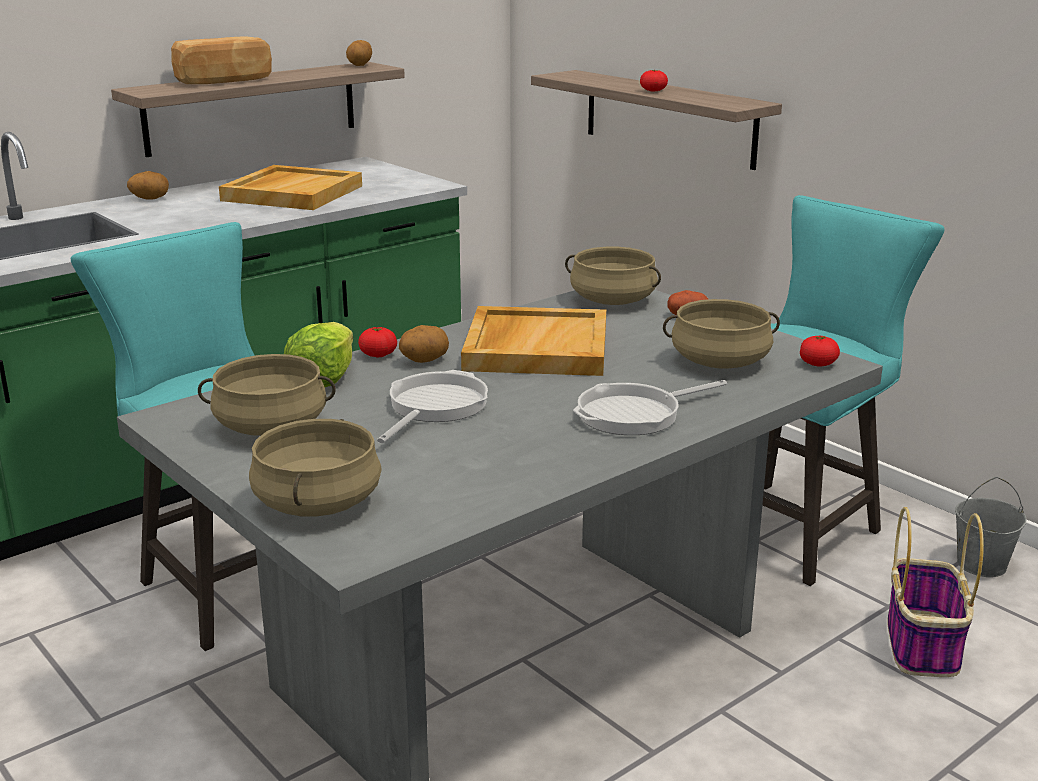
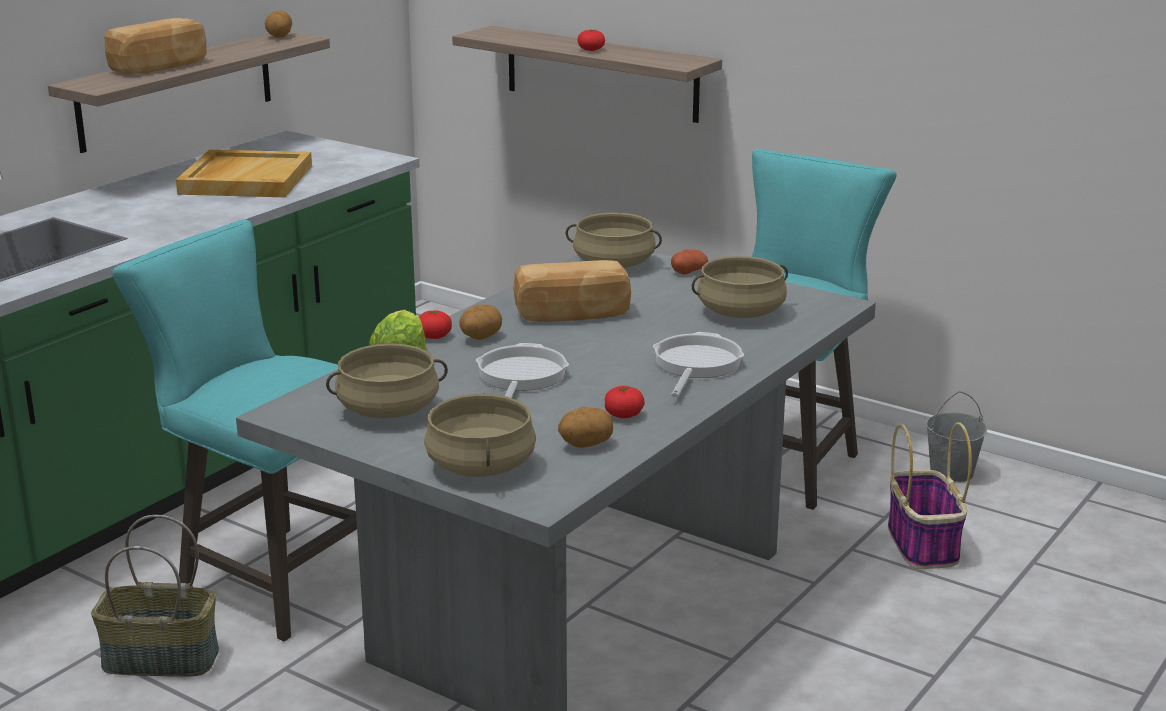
camera: 15 degrees left, 0 degrees up
(80, 652) = (159, 660): none -> basket
(150, 199) = (98, 197): potato -> potato (585, 445)
(535, 347) = (572, 315): beige tray -> bread
(635, 414) = (695, 365): frying pan -> frying pan turned 150 degrees clockwise
(818, 364) = (822, 306): tomato -> tomato (624, 415)

